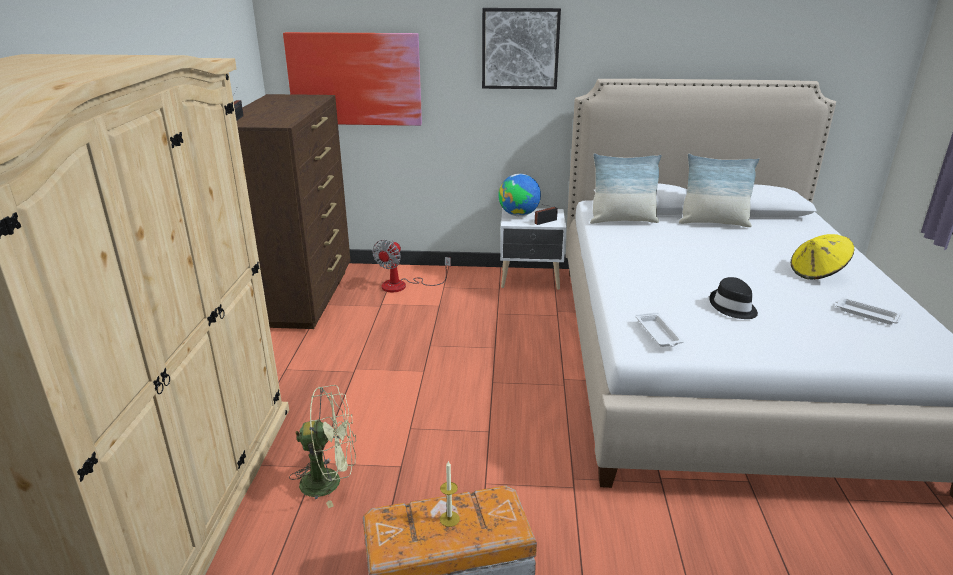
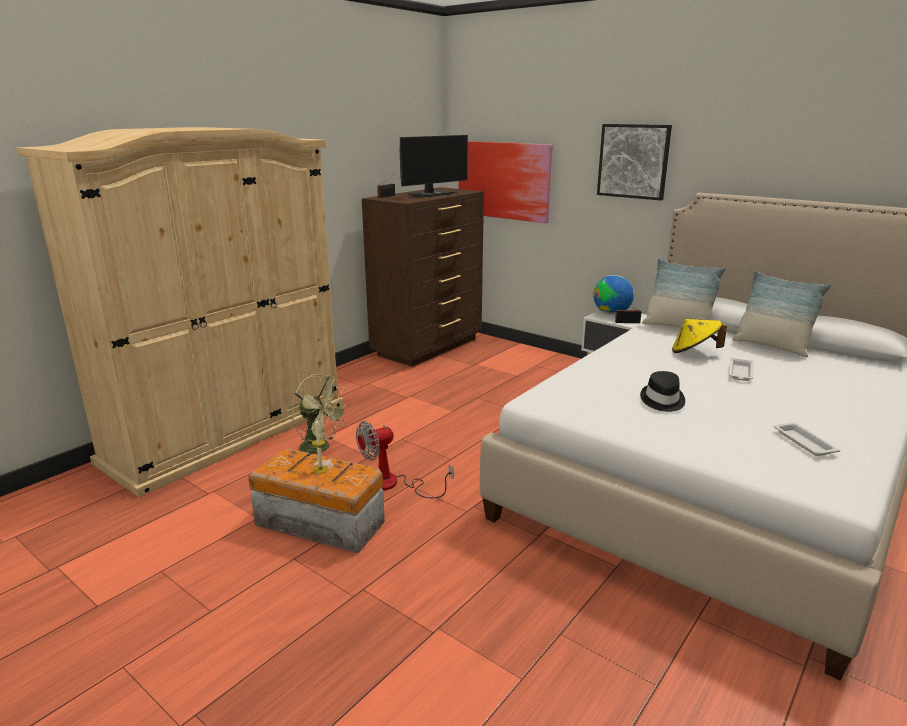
camera: 35 degrees right, 5 degrees down
(286, 107) = (431, 194): none -> monitor
(403, 285) = (506, 357): fan -> fan (393, 484)
(658, 334) = (560, 397): white tray -> white tray (740, 373)
(817, 273) = (812, 403): yellow hat -> yellow hat (694, 352)

